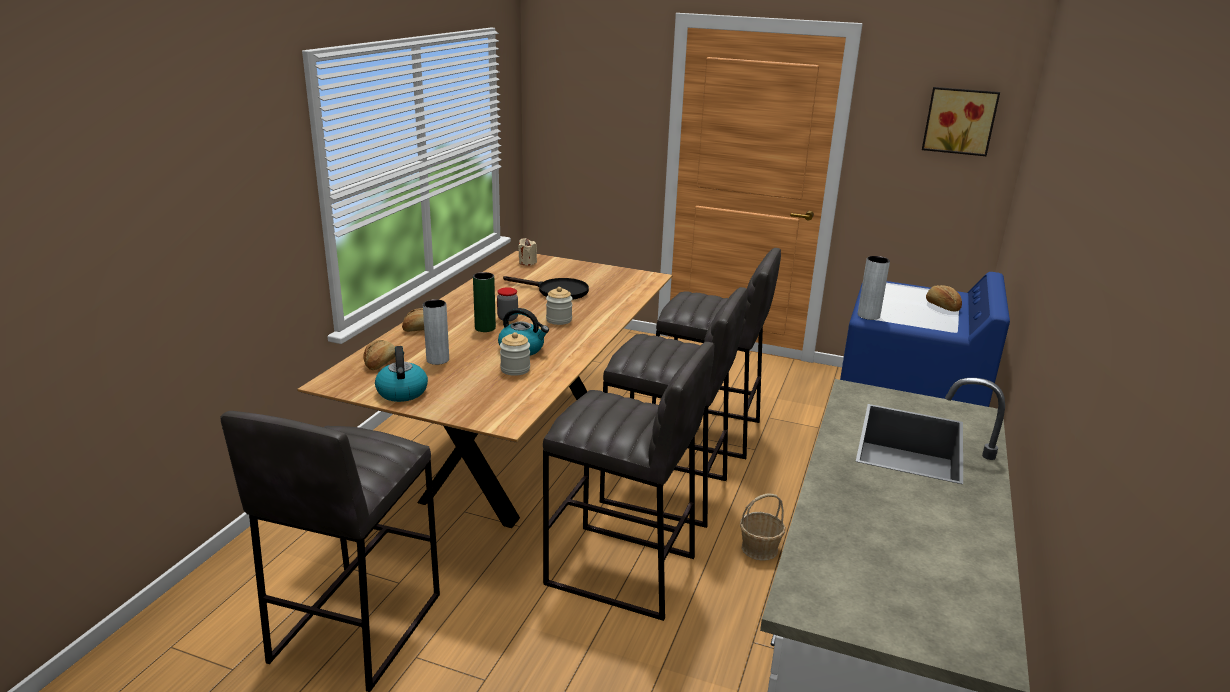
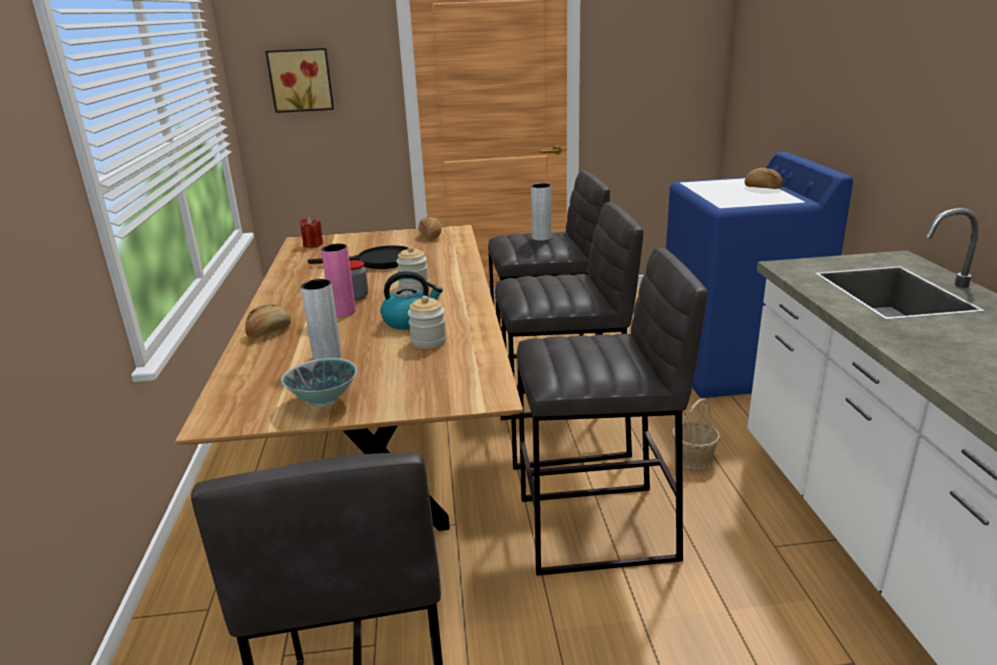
camera: 25 degrees left, 0 degrees up
(380, 363) = (259, 380): bread -> bread (430, 236)
(402, 391) = (324, 401): kettle -> bowl
(485, 328) = (343, 312): green vase -> pink vase
(527, 262) = (313, 244): beige candle -> red candle
(868, 316) = (723, 205): grey vase -> grey vase (541, 238)
(959, 121) = (676, 36): picture -> picture (301, 80)

